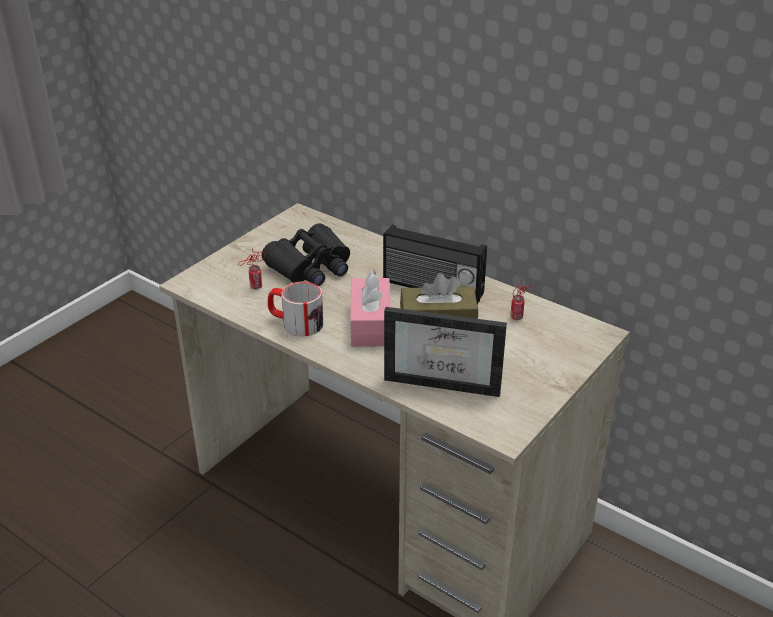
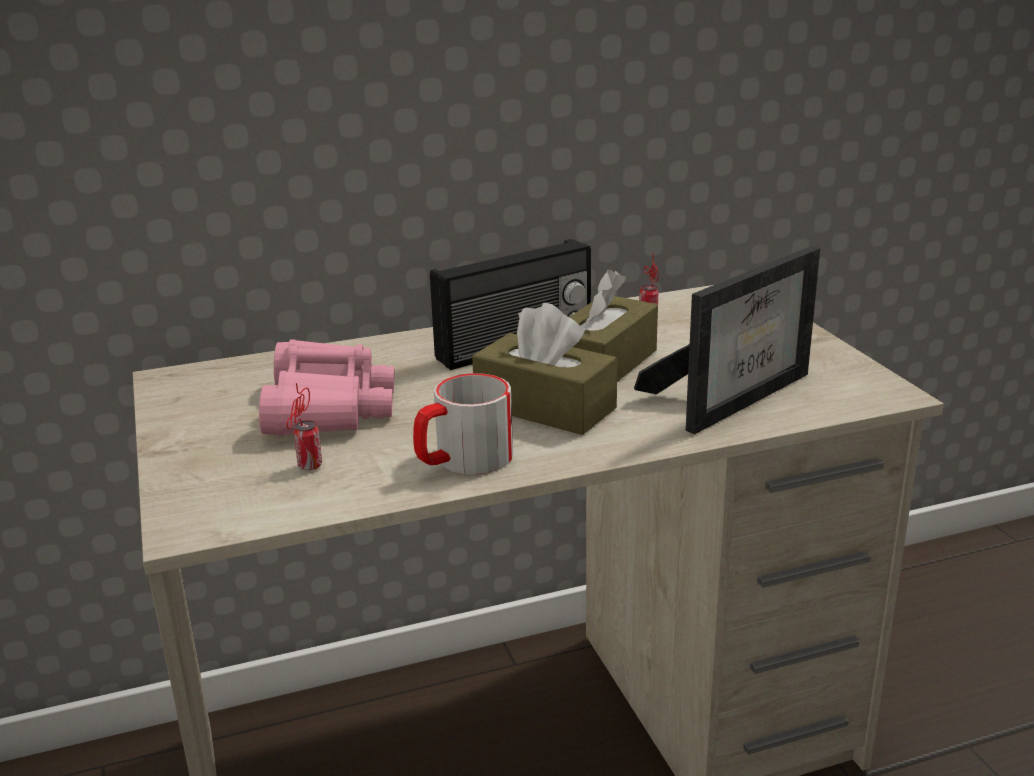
camera: 55 degrees left, 10 degrees down
(311, 267) = (328, 408): black binoculars -> pink binoculars
(370, 324) = (545, 407): pink tissue box -> brown tissue box

